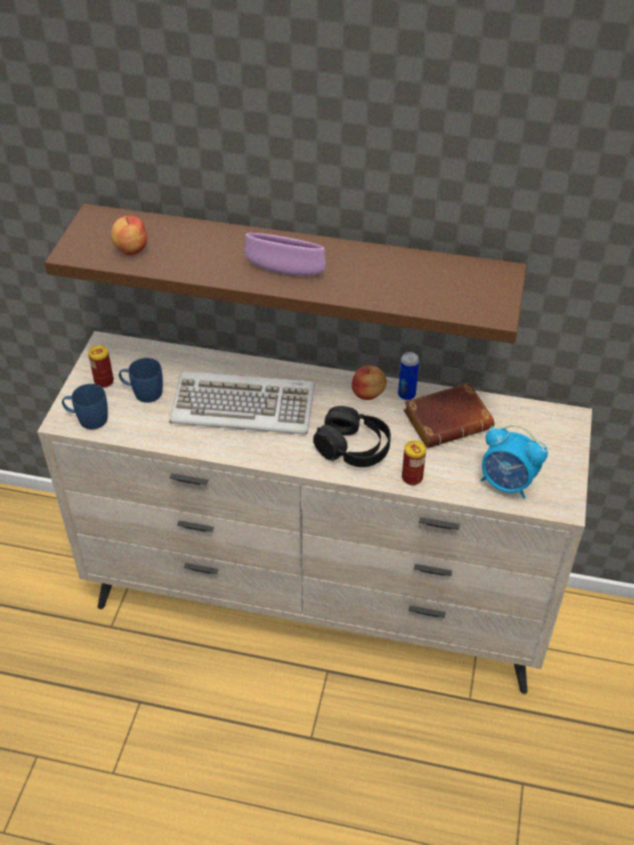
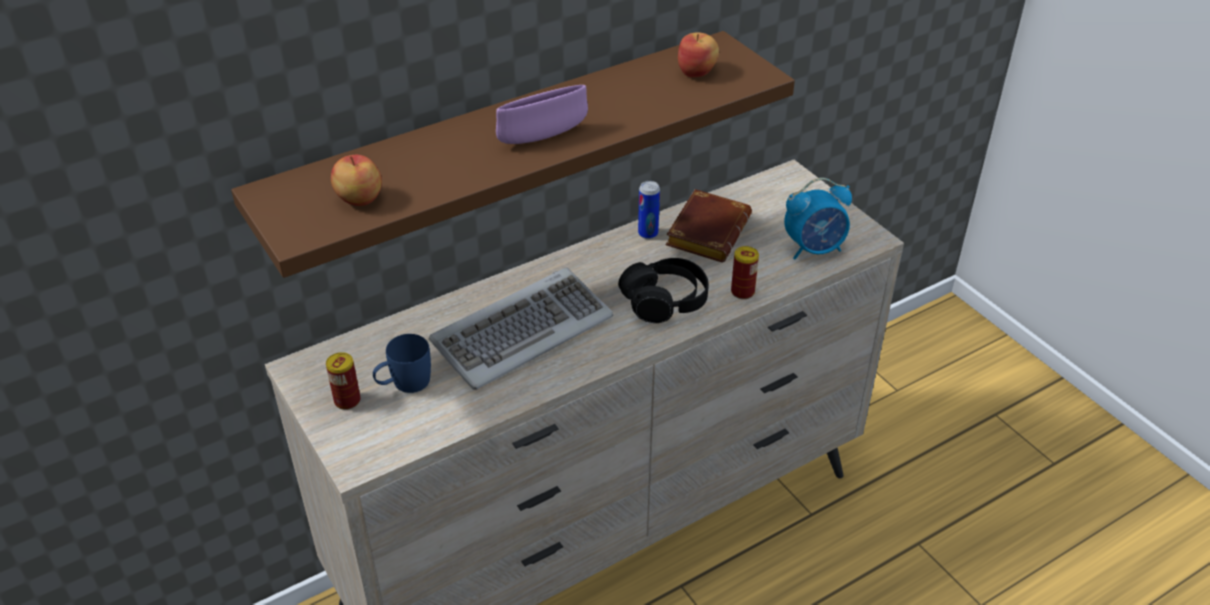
camera: 45 degrees left, 5 degrees down
(87, 419) = (381, 444): blue mug -> none
(368, 394) = (616, 252): apple -> apple (697, 71)

